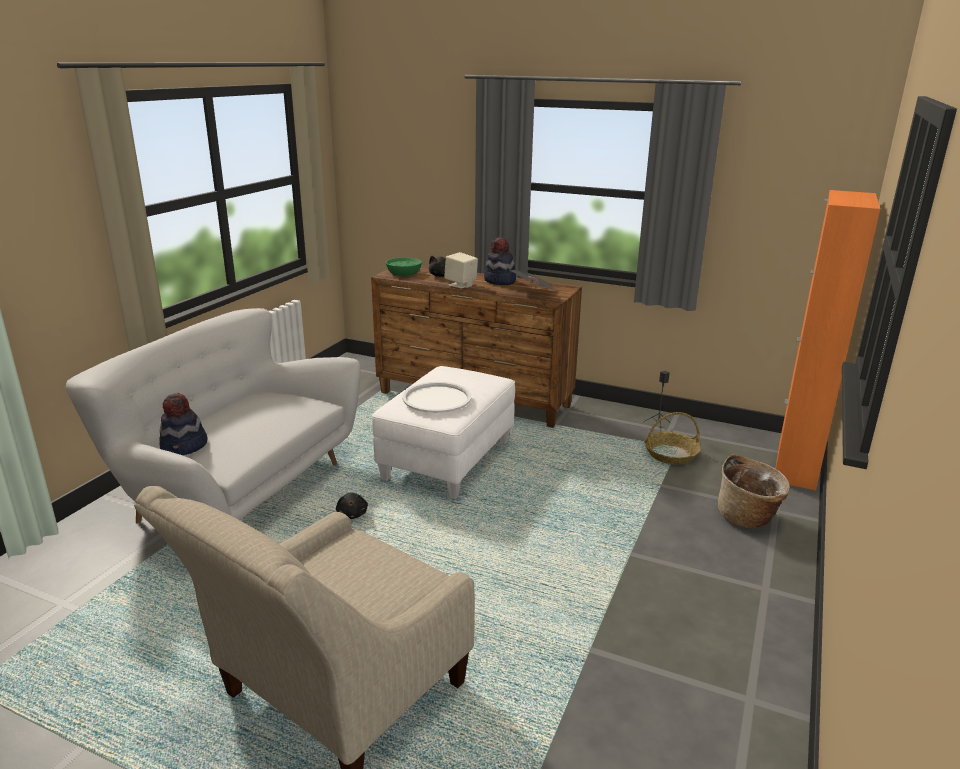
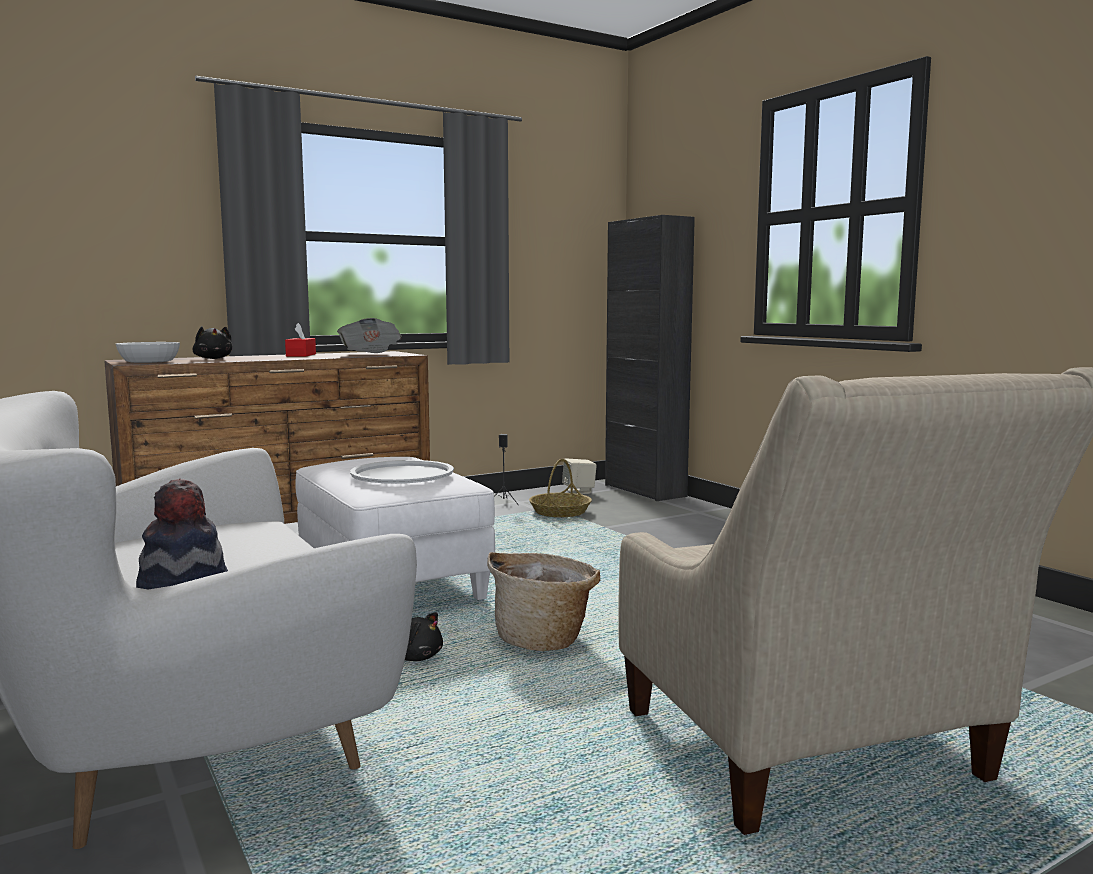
camera: 55 degrees left, 15 degrees down
(404, 272) = (149, 361): green bowl -> white bowl
(461, 285) = (269, 359): beige speaker -> beige speaker (579, 491)
(499, 281) = (301, 355): hat -> red tissue box
(748, 517) = (696, 520): basket -> basket (544, 639)
(796, 465) = (644, 490): orange cabinet -> black cabinet

